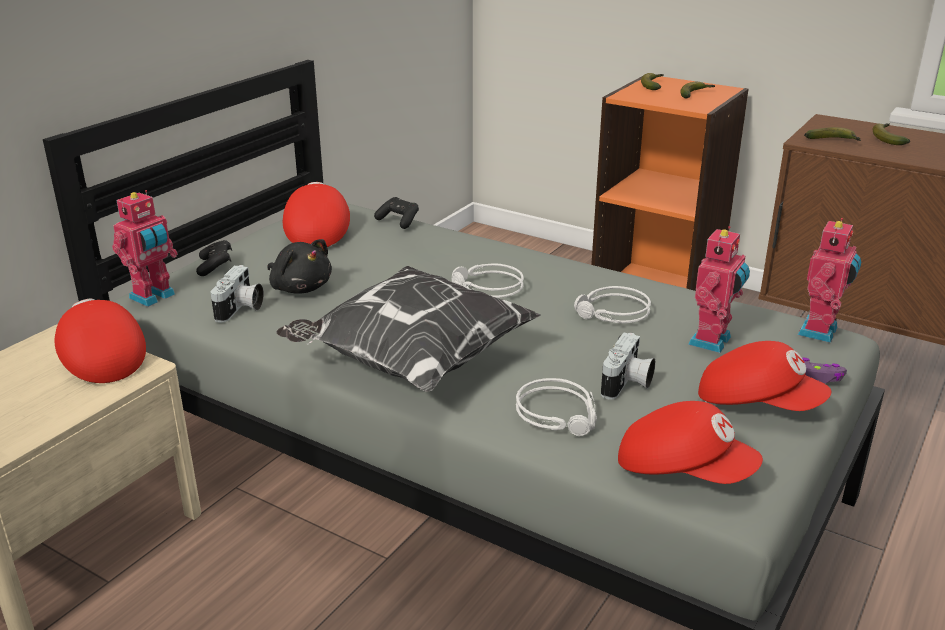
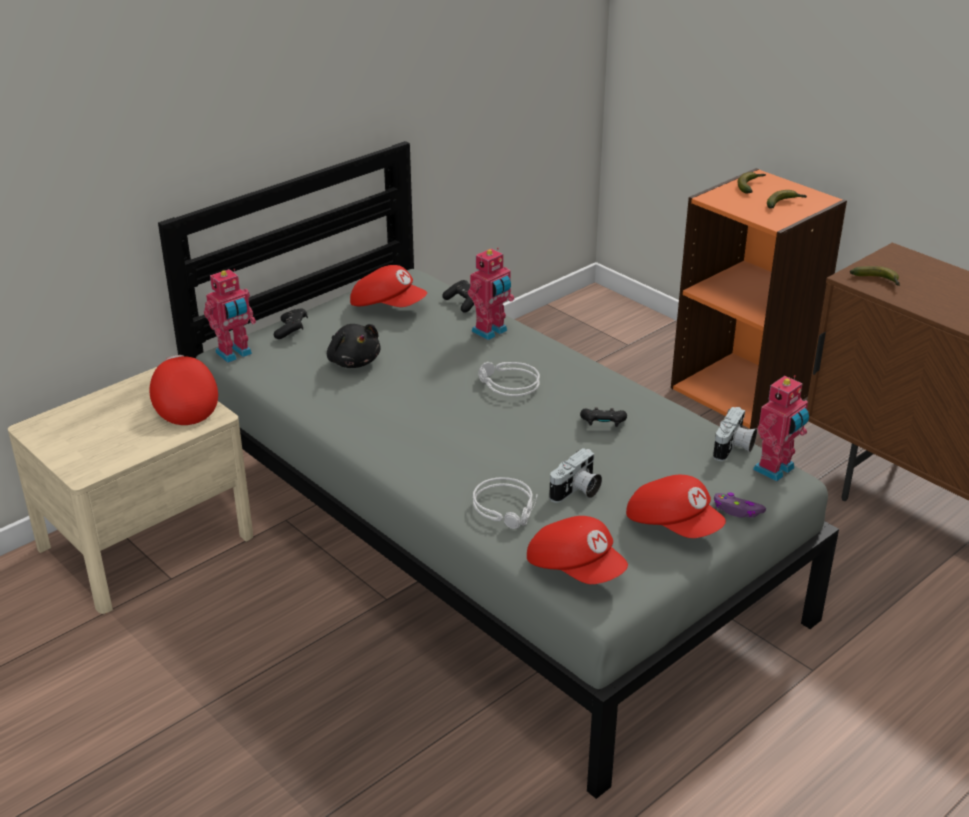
camera: 15 degrees right, 5 degrees up
(240, 309) = (298, 376): camera -> camera (734, 448)
(317, 232) = (388, 306): red cap -> red cap turned 105 degrees clockwise
(410, 362) = (413, 445): pillow -> none
(612, 314) = (603, 425): grey headphones -> black game controller
(713, 341) = (673, 464): toy robot -> toy robot (491, 332)
(887, 138) = (936, 284): banana -> none

